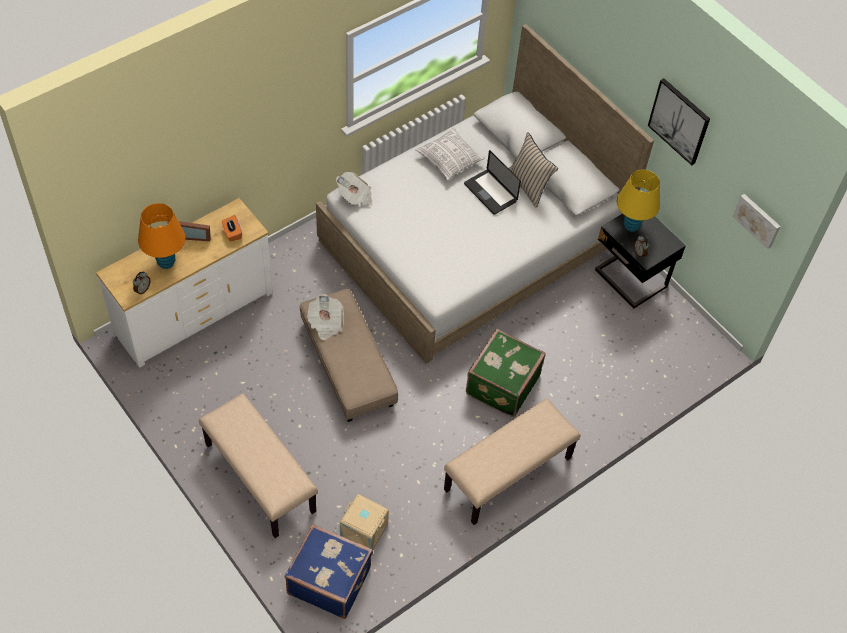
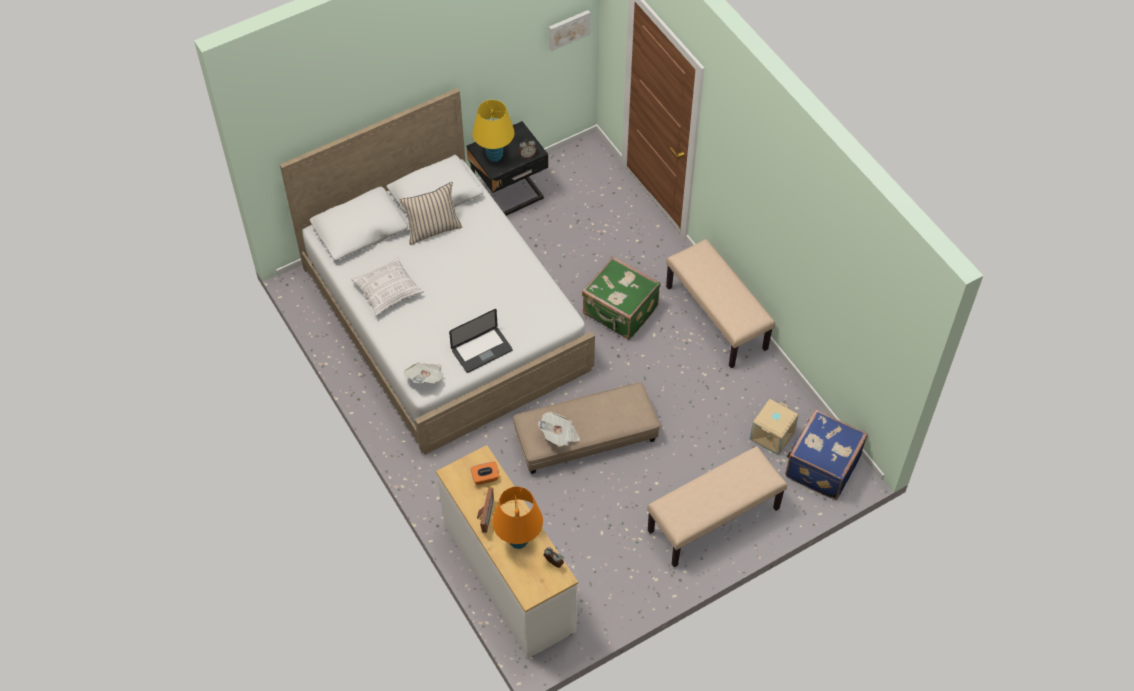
camera: 80 degrees left, 0 degrees up
(490, 192) = (437, 262): laptop -> laptop (482, 350)
(679, 121) = (468, 49): picture -> none

